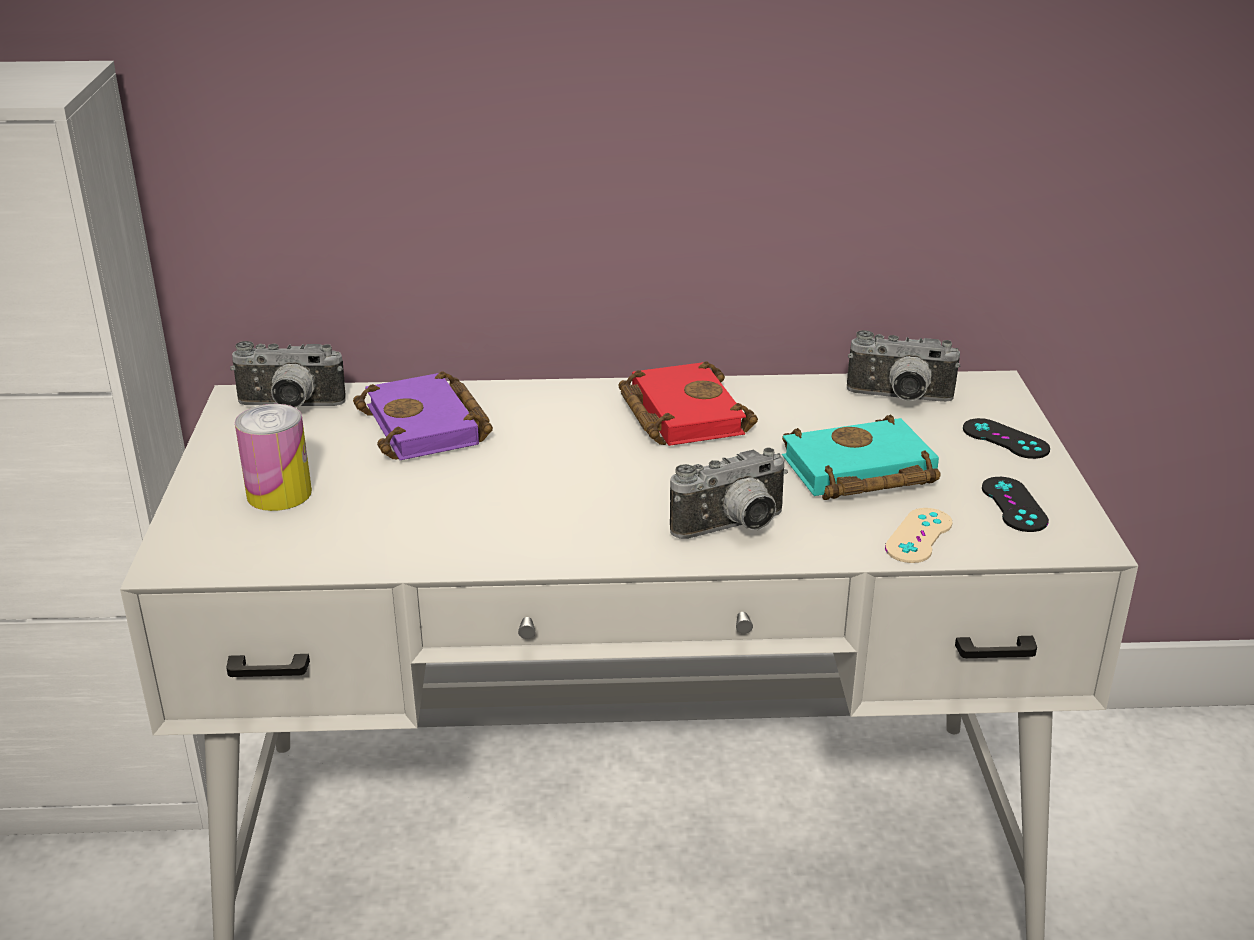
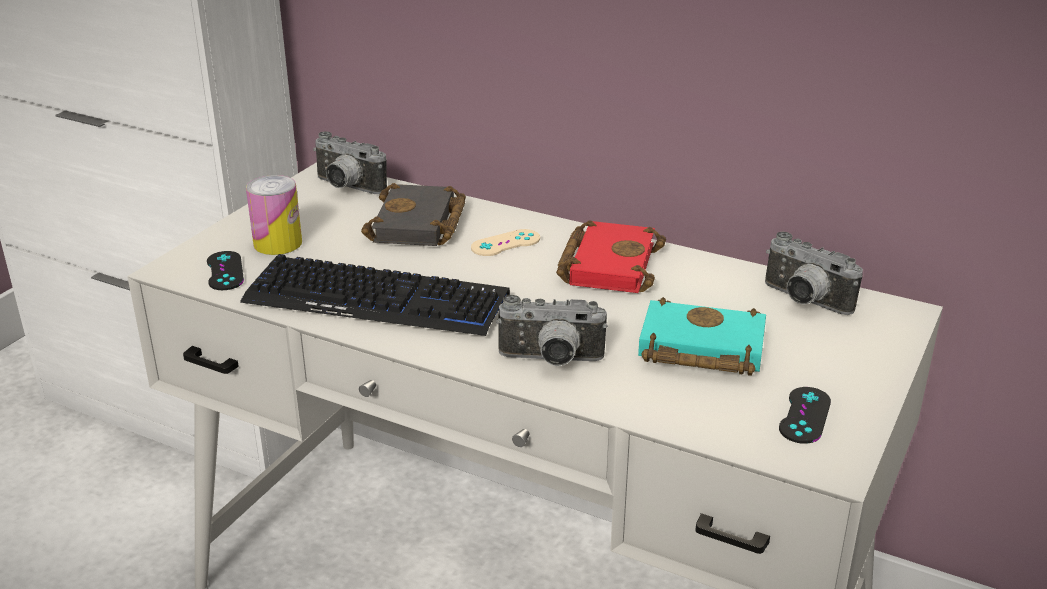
camera: 30 degrees right, 0 degrees up
(429, 427) = (419, 225): purple book -> black book
(476, 522) = (377, 300): none -> keyboard
(919, 536) = (691, 413): beige game controller -> beige game controller (505, 243)
(1005, 439) = (861, 360): black game controller -> black game controller (225, 271)

